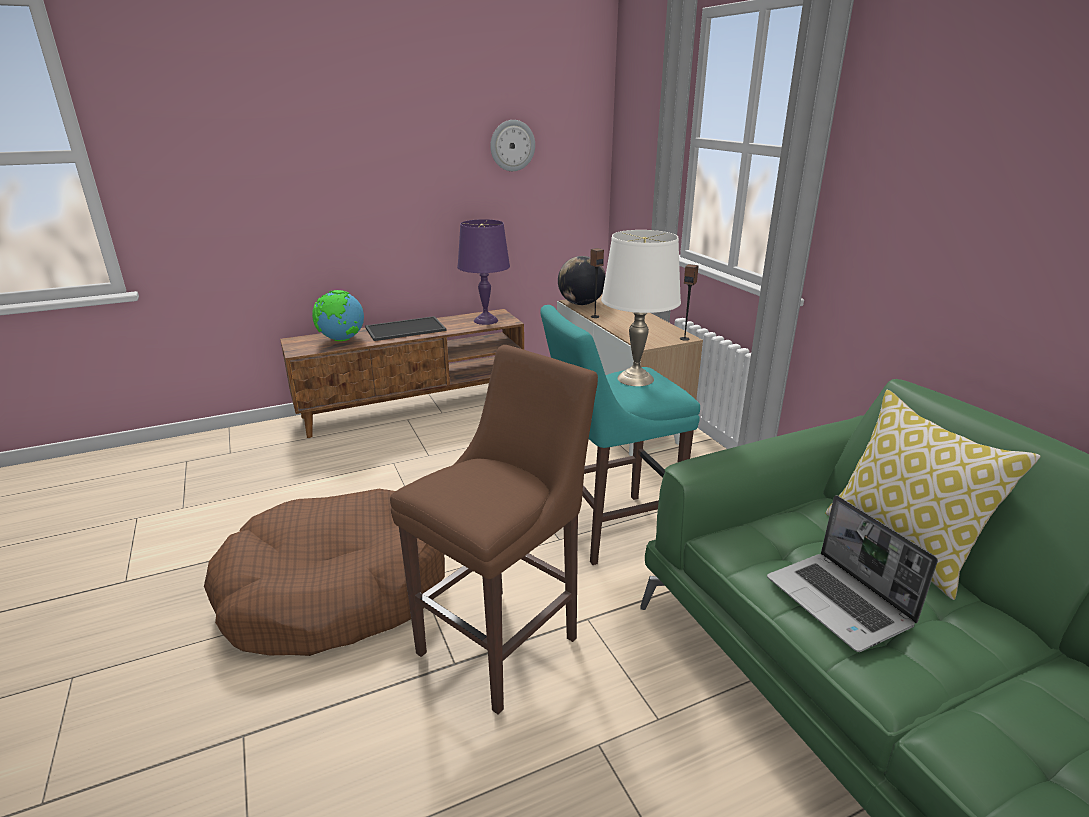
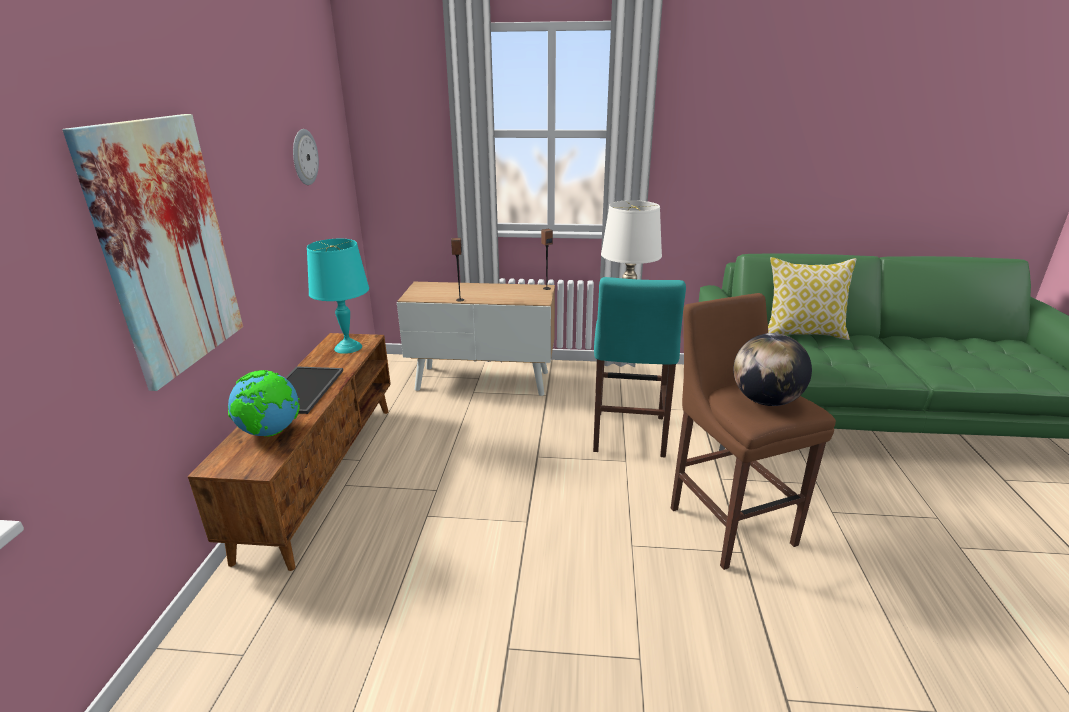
camera: 60 degrees left, 0 degrees up
(303, 184) = (166, 248): none -> picture
(334, 591) = (618, 603): brown dog bed -> none
(486, 320) = (348, 347): purple table lamp -> turquoise table lamp
(581, 304) = (421, 296): globe -> globe (765, 401)
(840, 602) = (846, 362): laptop -> none

